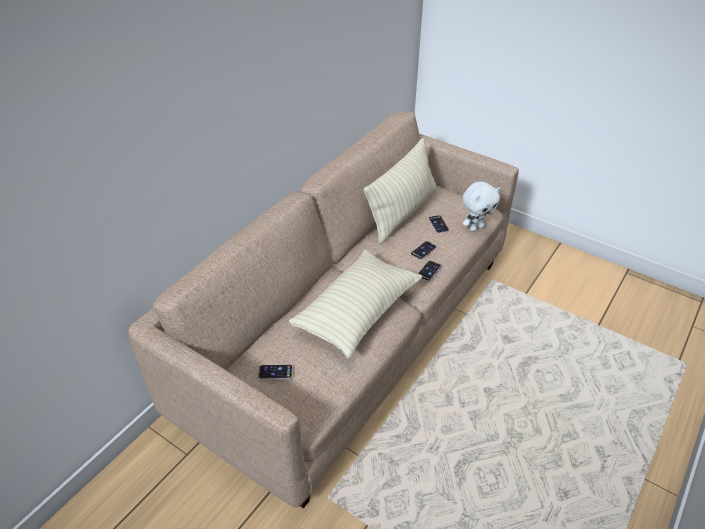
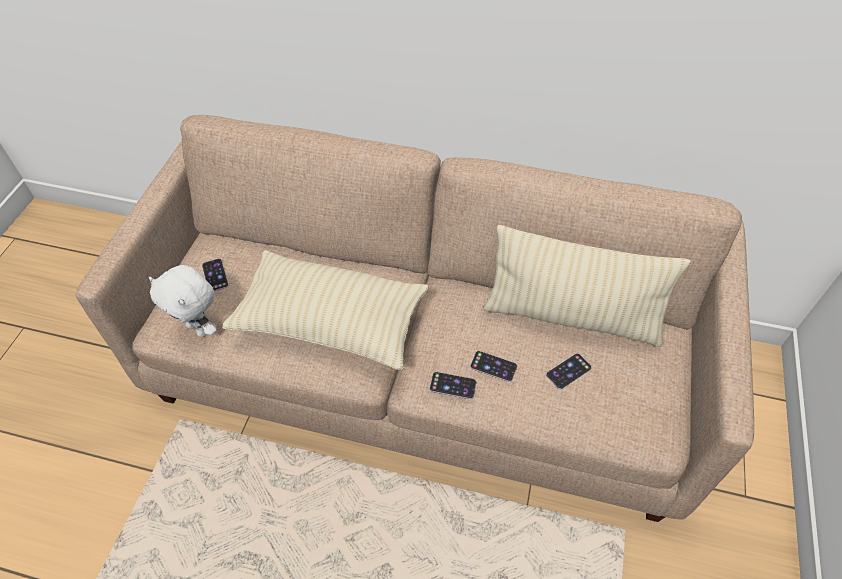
camera: 70 degrees right, 10 degrees up
(476, 227) = (600, 431): white plush toy -> white plush toy (200, 328)

